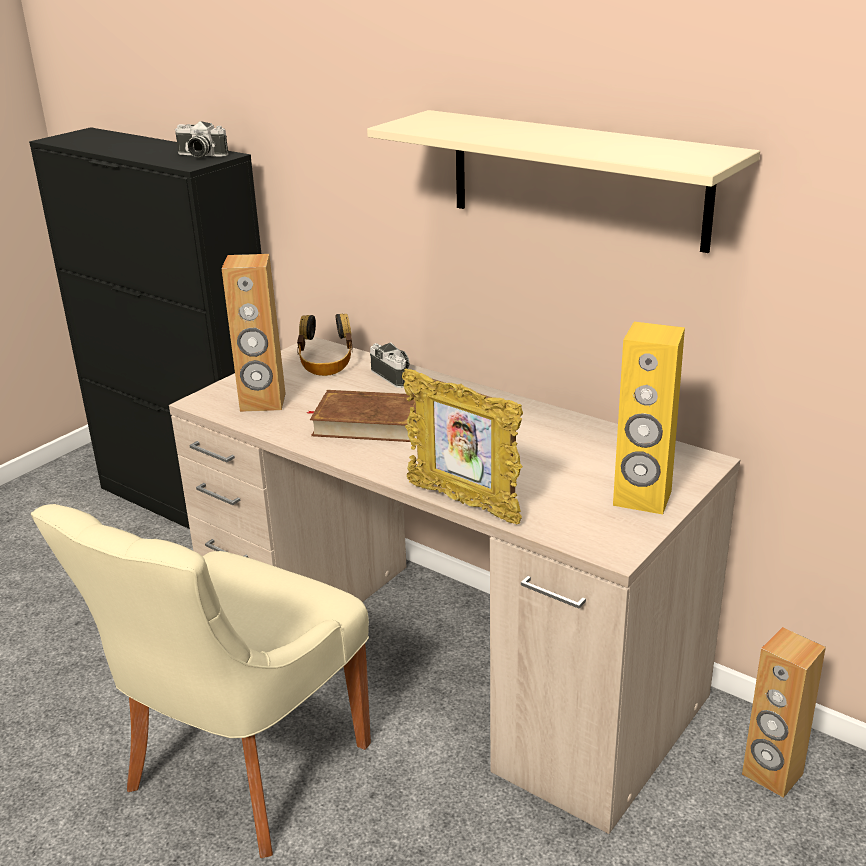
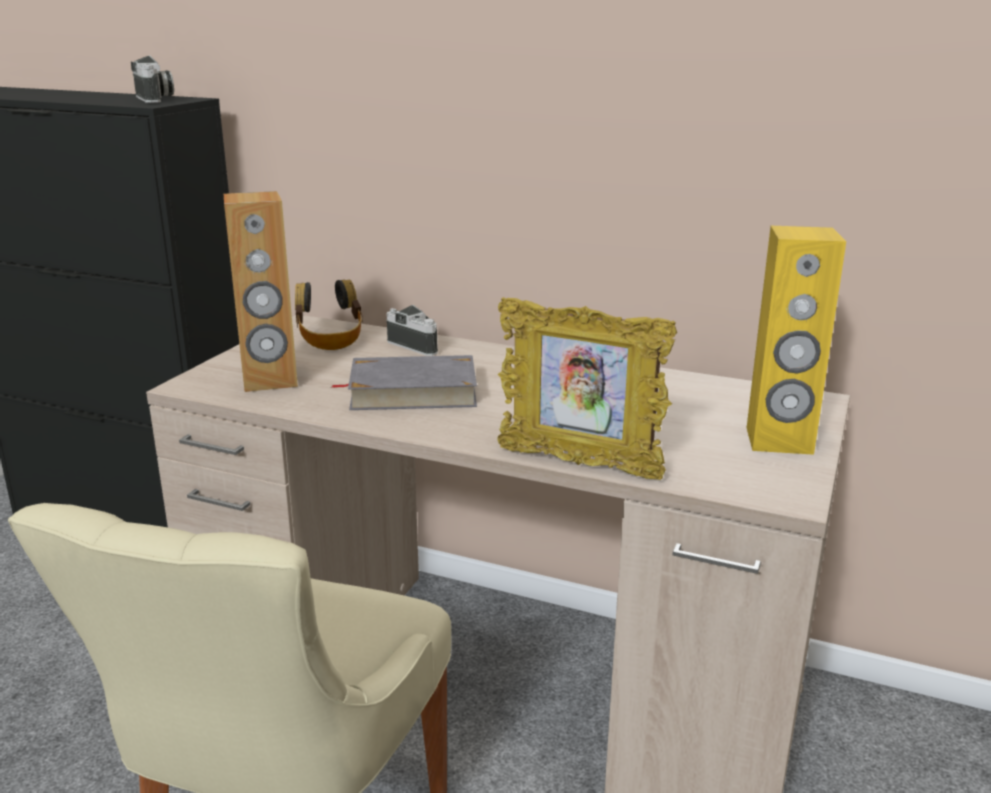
camera: 15 degrees left, 5 degrees down
(200, 155) = (156, 99): camera -> camera turned 120 degrees counterclockwise
(368, 422) = (412, 391): brown book -> grey book
(576, 179) = (646, 89): beige shelf -> none
(772, 774) = (909, 752): brown speaker -> none

